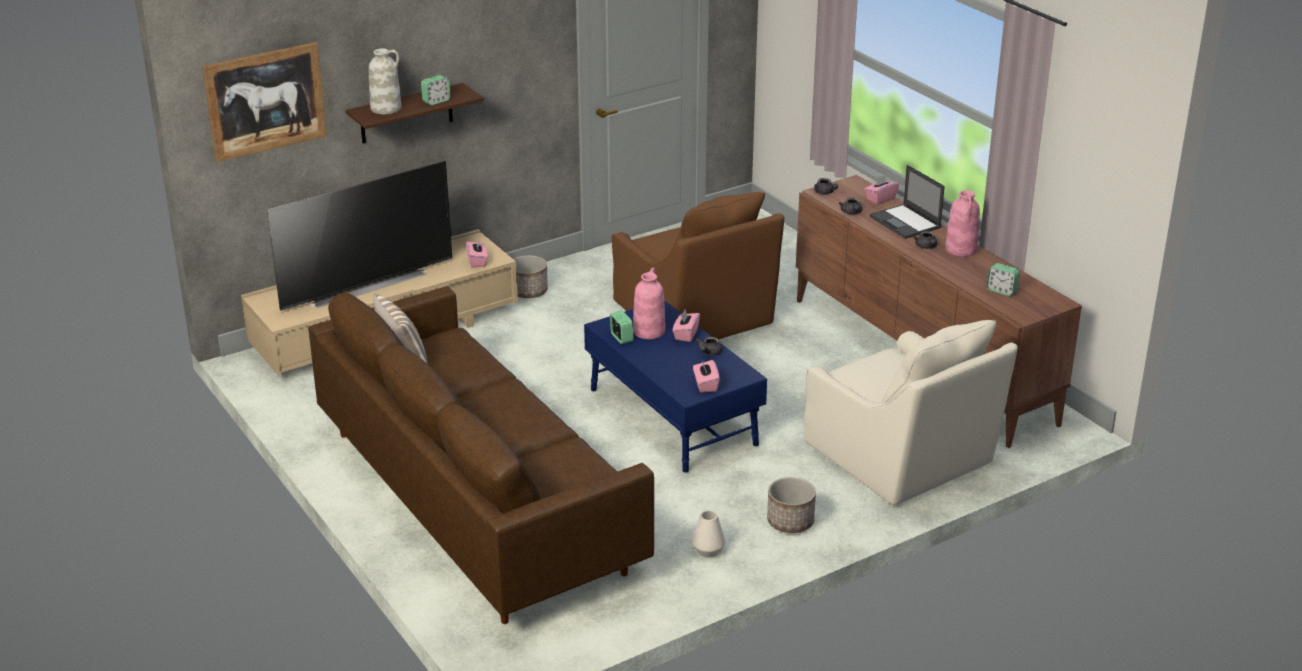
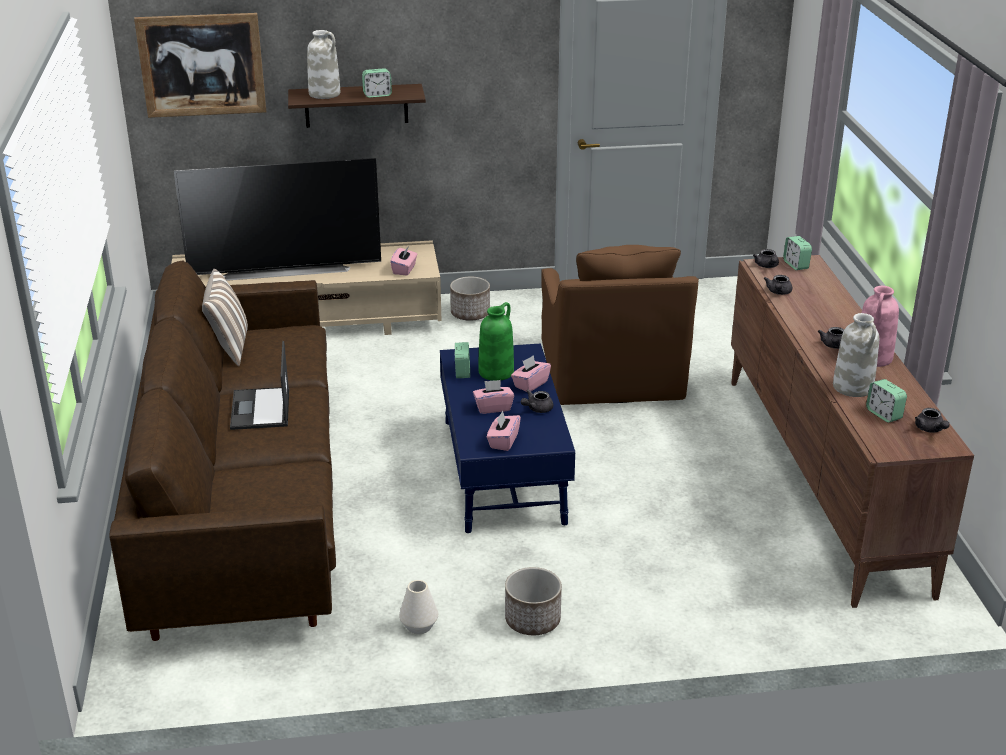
camera: 25 degrees right, 0 degrees up
(648, 331) = (496, 371): pink vase -> green vase
(846, 187) = (796, 265): none -> alarm clock
(880, 199) = (824, 284): pink tissue box -> pink tissue box (493, 407)
(901, 458) = (715, 583): beige armchair -> none
(905, 222) = (832, 314): laptop -> laptop (260, 410)
(965, 275) = (853, 387): none -> white vase
(1040, 294) = (930, 429): none -> grey teapot

